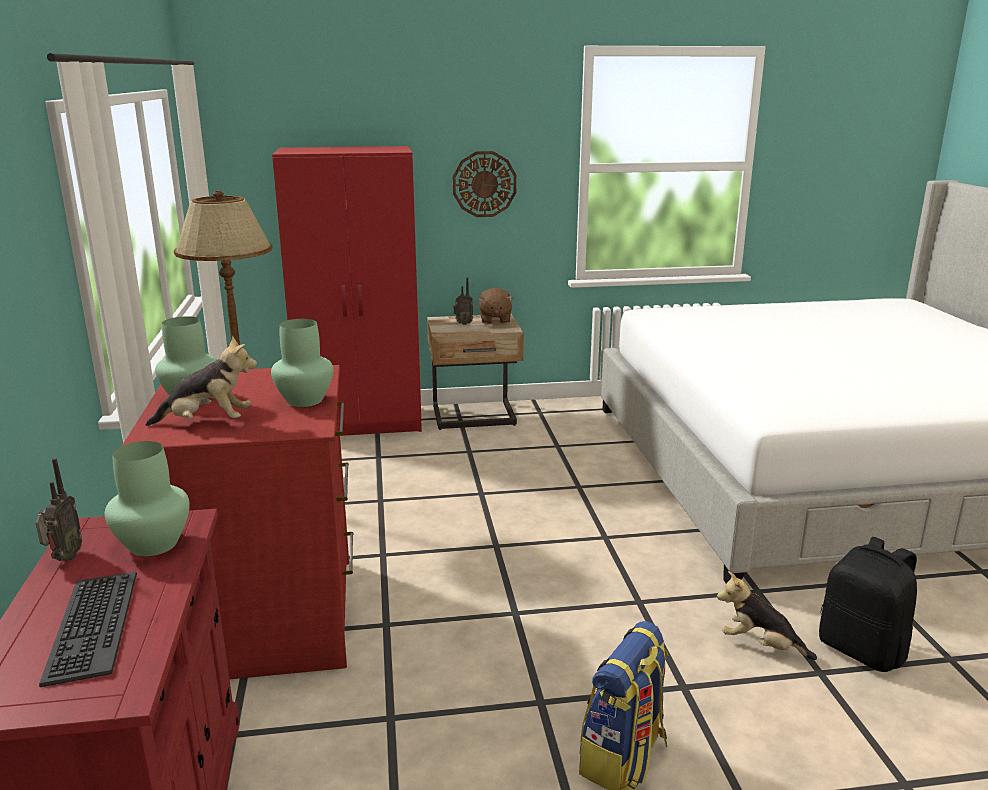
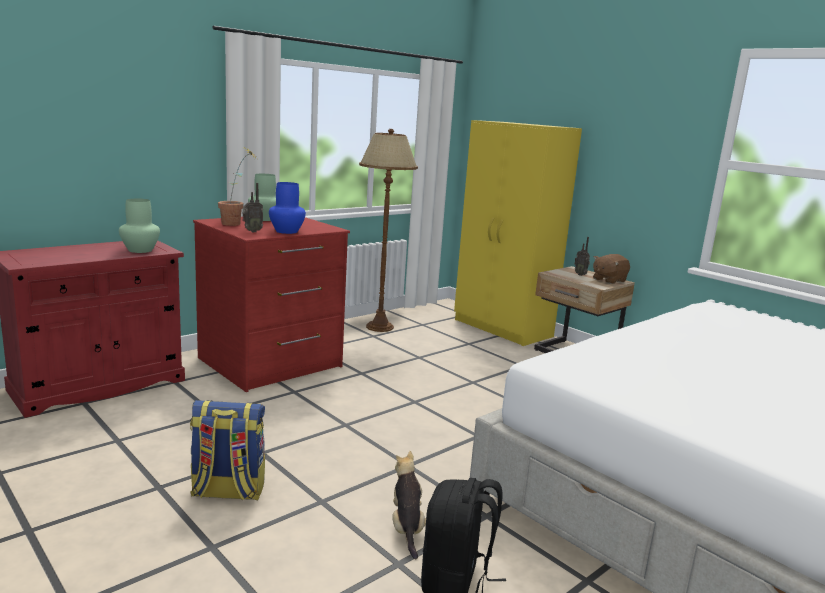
camera: 55 degrees right, 5 degrees down
(64, 559) = (118, 243): radio -> radio (252, 231)
(91, 626) = (68, 254): keyboard -> none
(208, 422) = (237, 224): plush toy -> potted plant
(304, 400) = (286, 231): green vase -> blue vase
(362, 423) = (502, 328): red wardrobe -> yellow wardrobe
(484, 184) = (634, 166): wall clock -> none

